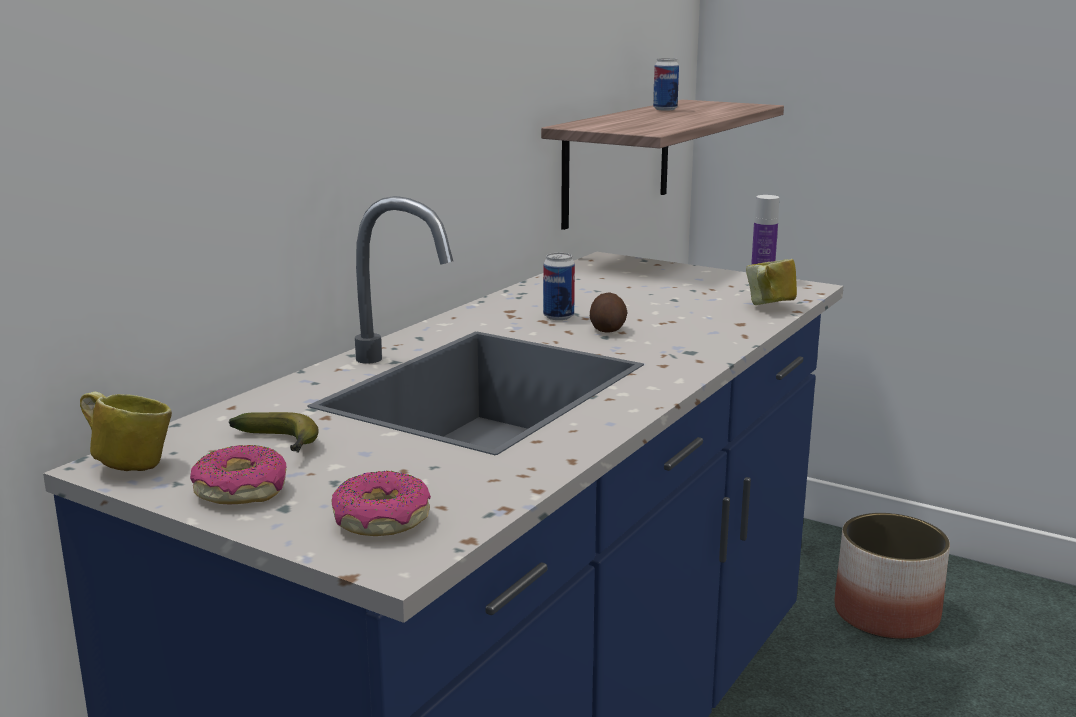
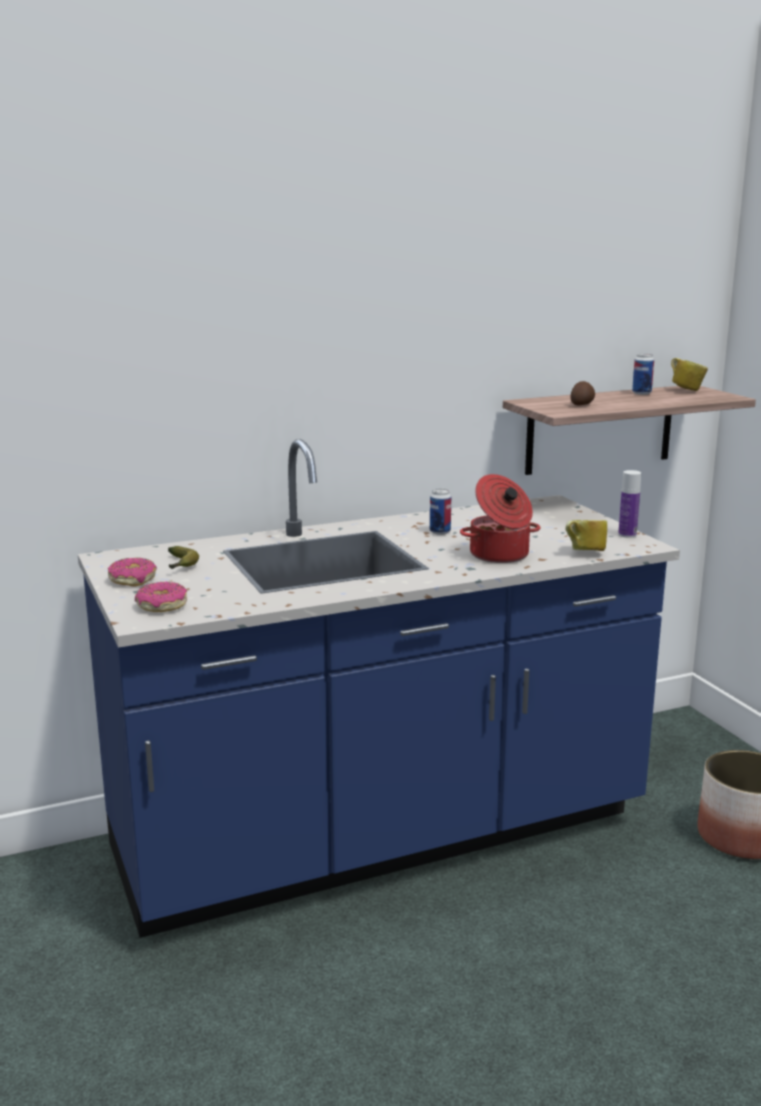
camera: 35 degrees right, 0 degrees up
(128, 465) = (110, 558): mug -> mug (685, 390)
(607, 329) = (452, 545): potato -> potato (582, 404)
(688, 329) = (499, 555): none -> cooking pot

